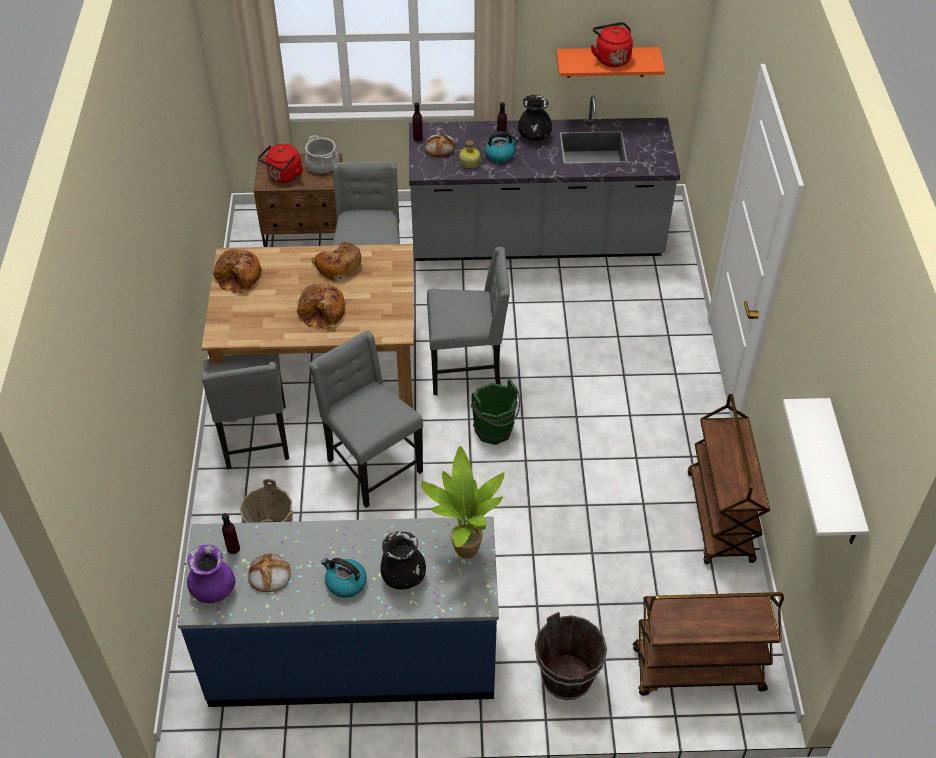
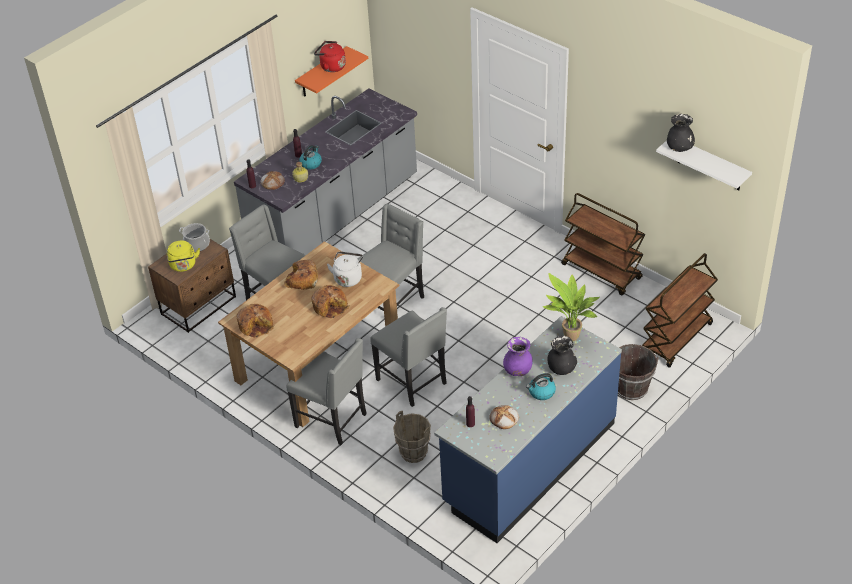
camera: 45 degrees left, 5 degrees down
(213, 590) = (489, 446): purple vase -> purple vase (518, 370)
(284, 176) = (183, 266): red kettle -> yellow kettle
(372, 466) = (413, 382): grey chair -> grey chair turned 135 degrees counterclockwise
(378, 298) = (348, 278): none -> white kettle
(495, 432) = (450, 318): green bucket -> none
(534, 136) = (315, 142): black vase -> black vase (679, 148)

